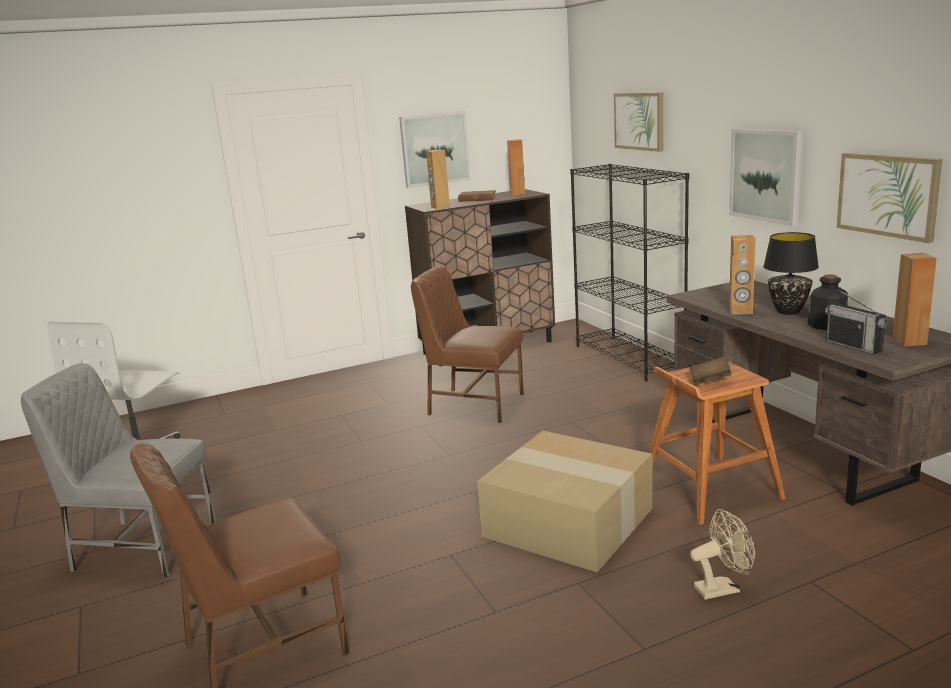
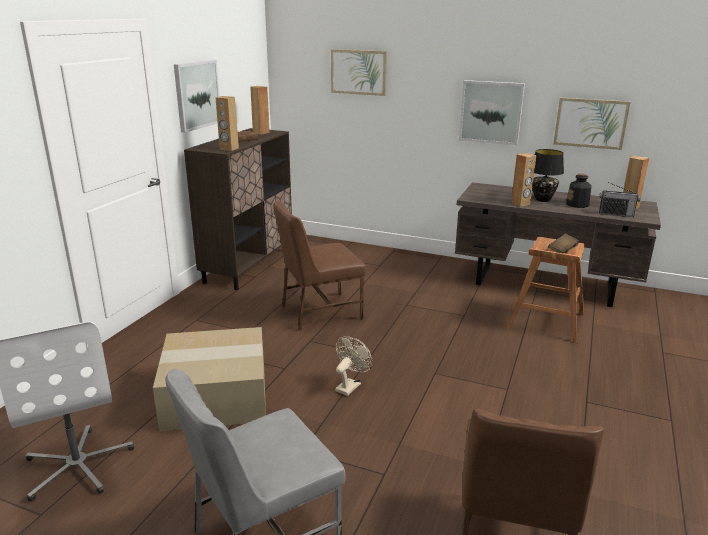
camera: 45 degrees left, 5 degrees up
(571, 521) = (520, 368): cardboard box -> cardboard box (217, 394)
(629, 358) = (363, 251): black bookcase -> none
(722, 588) = (642, 372): beige fan -> beige fan (350, 385)

